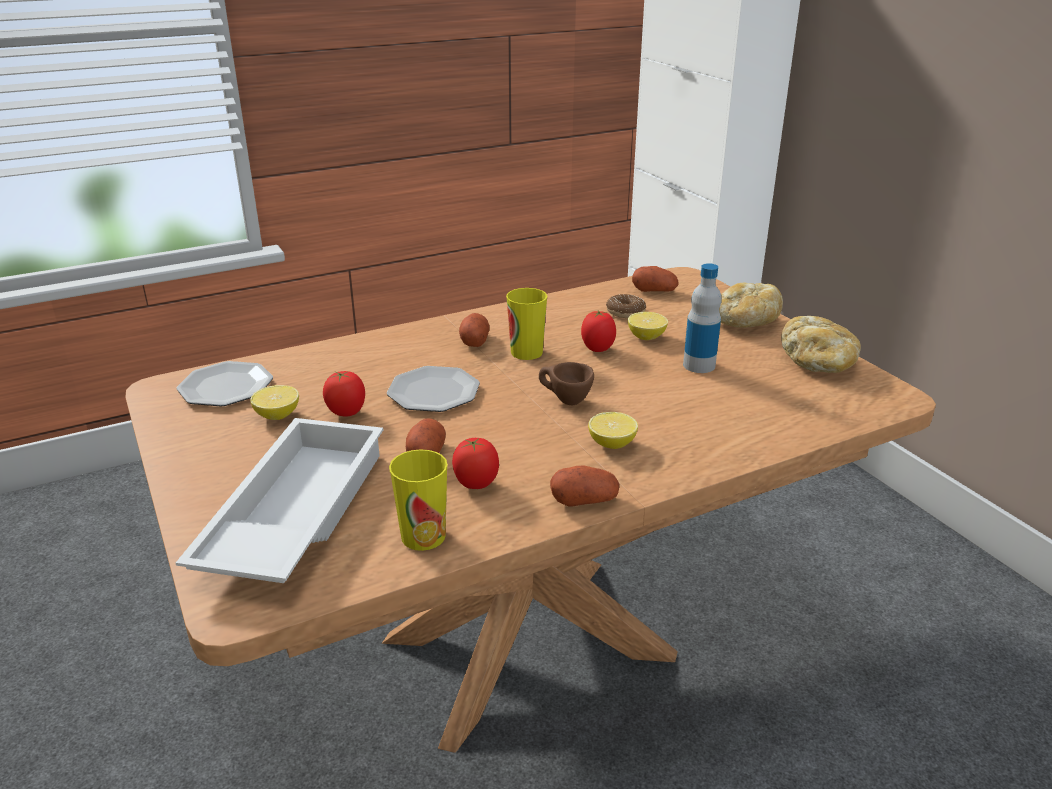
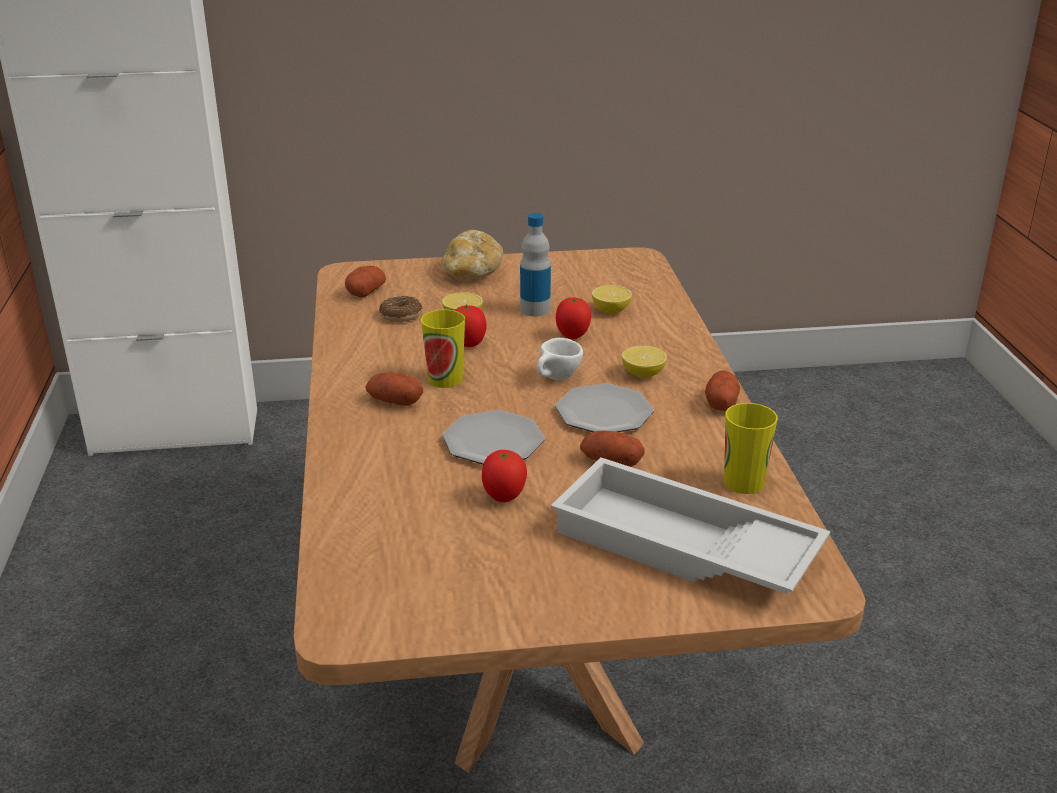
camera: 70 degrees left, 0 degrees up
(227, 387) = (380, 575): plate -> plate (604, 412)
(278, 415) = (479, 542): lemon -> lemon (611, 311)
(476, 485) = (677, 446): tomato -> tomato (572, 336)
(564, 401) = (557, 379): brown cup -> white cup
(818, 363) = (567, 266): bread -> none

